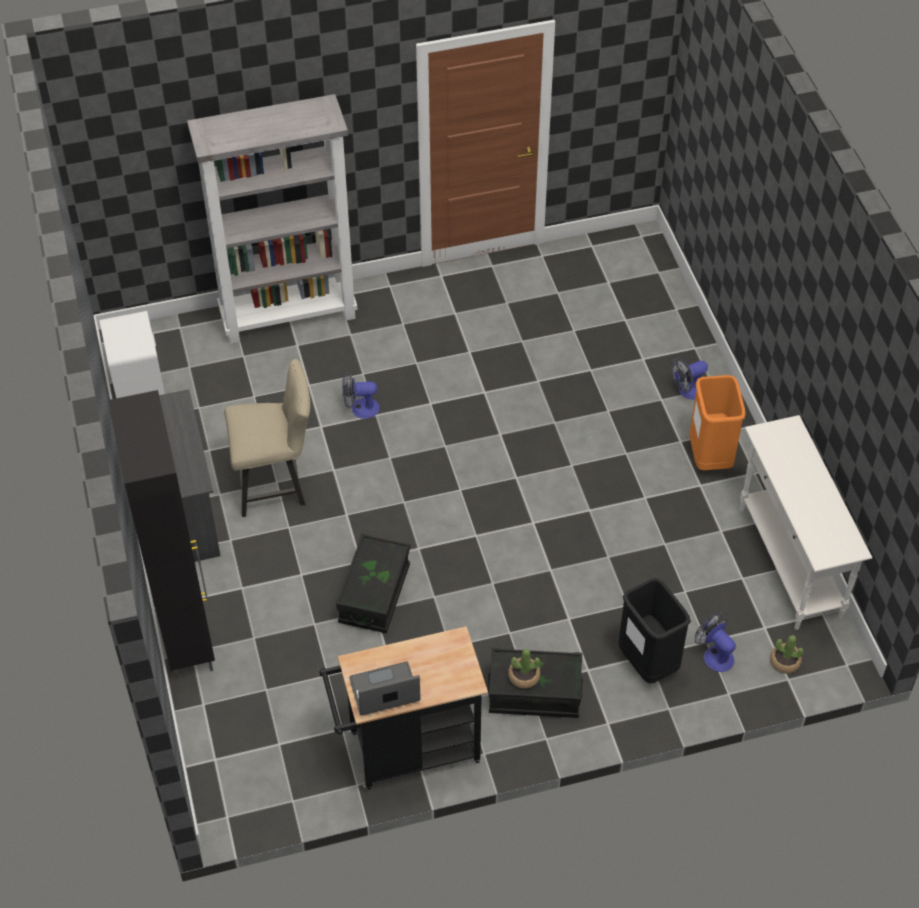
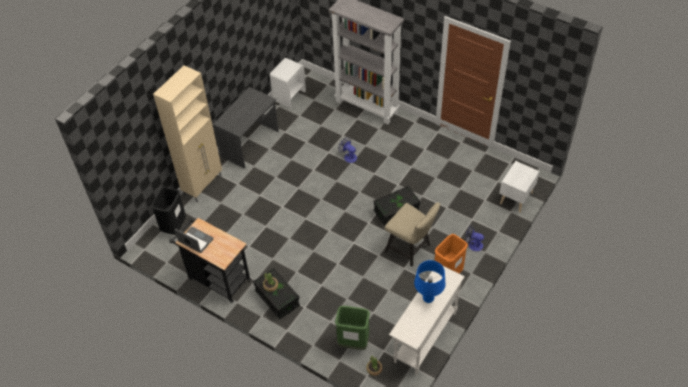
camera: 50 degrees right, 0 degrees up
(187, 636) = (203, 185): black cabinet -> beige cabinet
(276, 483) = (290, 159): beige chair -> beige chair (410, 249)
(374, 594) = (272, 221): black storage box -> black storage box (396, 211)
(647, 663) = (326, 324): black trash can -> black trash can (174, 227)
(659, 287) = (515, 198): none -> white nightstand
(714, 654) = (353, 343): fan -> green trash can
(799, 482) = (428, 299): none -> blue table lamp

